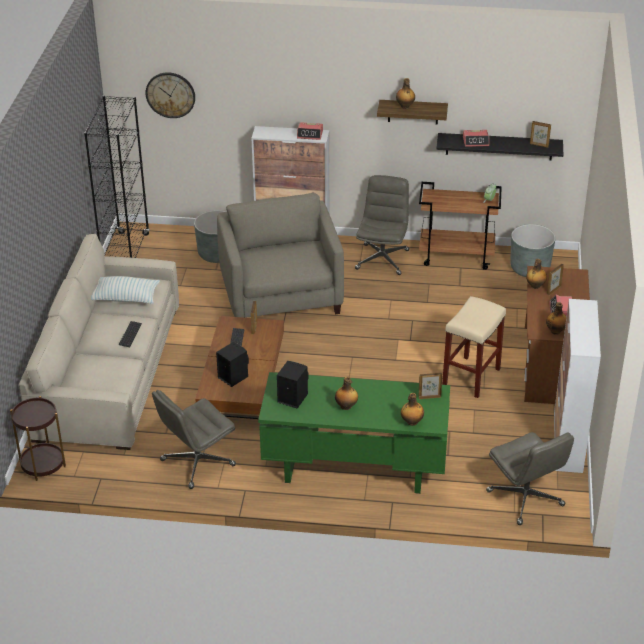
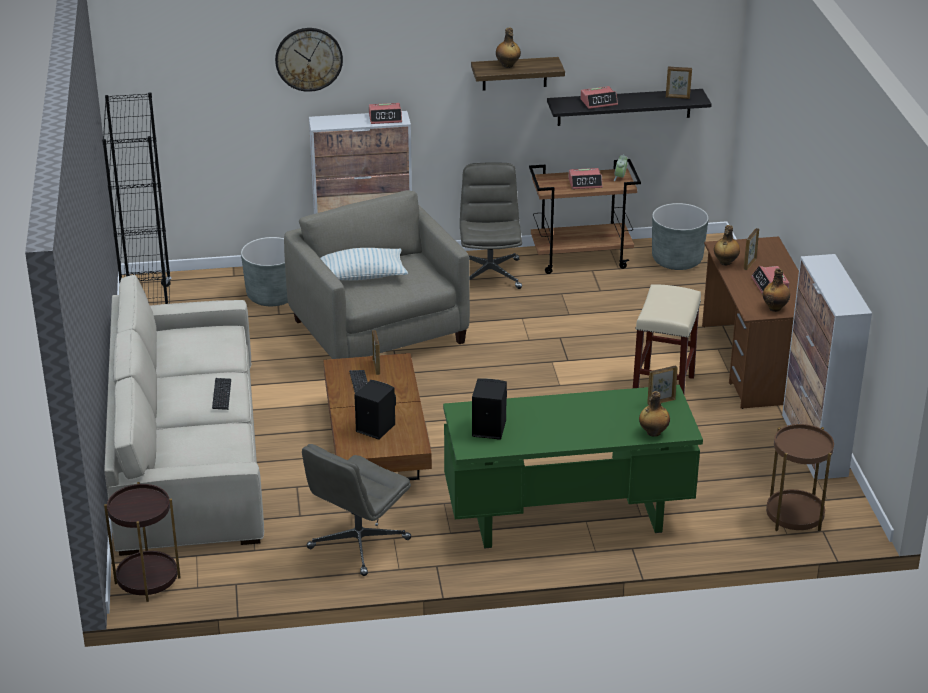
camera: 15 degrees left, 5 degrees down
(124, 298) = (192, 353): pillow -> pillow (361, 276)
(170, 94) = (192, 87): wall clock -> wall clock (309, 59)
(346, 406) = (562, 428): bottle -> none
(460, 201) = (585, 183): none -> alarm clock
(526, 499) = (794, 517): grey office chair -> brown side table

